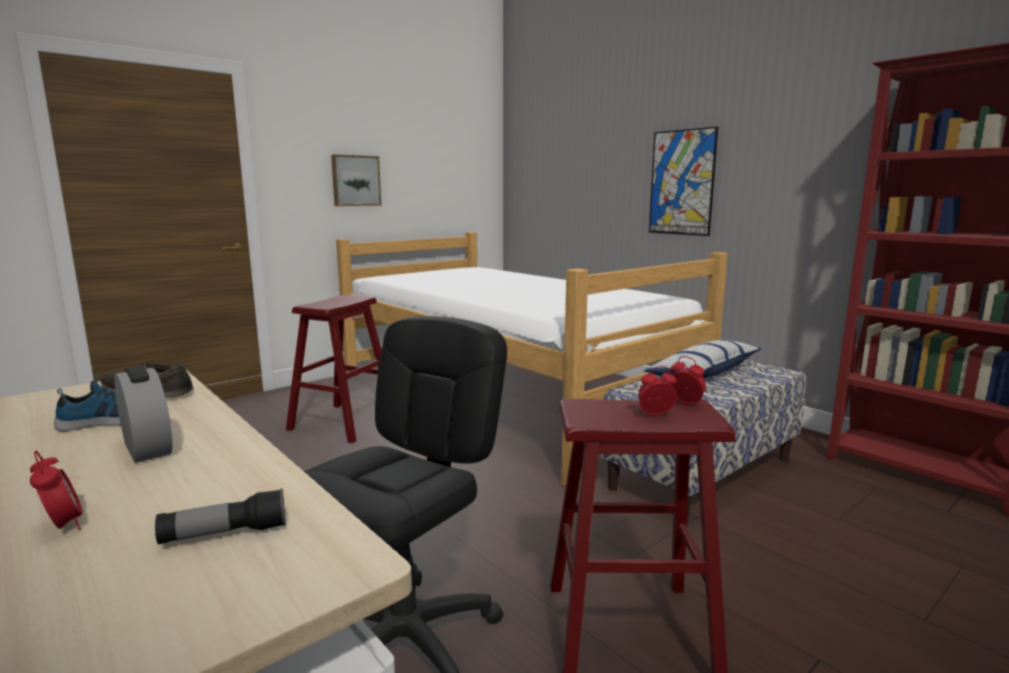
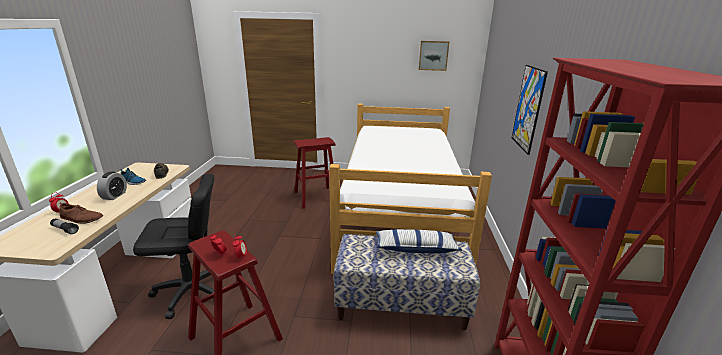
camera: 45 degrees right, 10 degrees up
(200, 503) = (82, 218): none -> brown shoe
(355, 180) = (373, 72): picture -> picture (433, 55)

